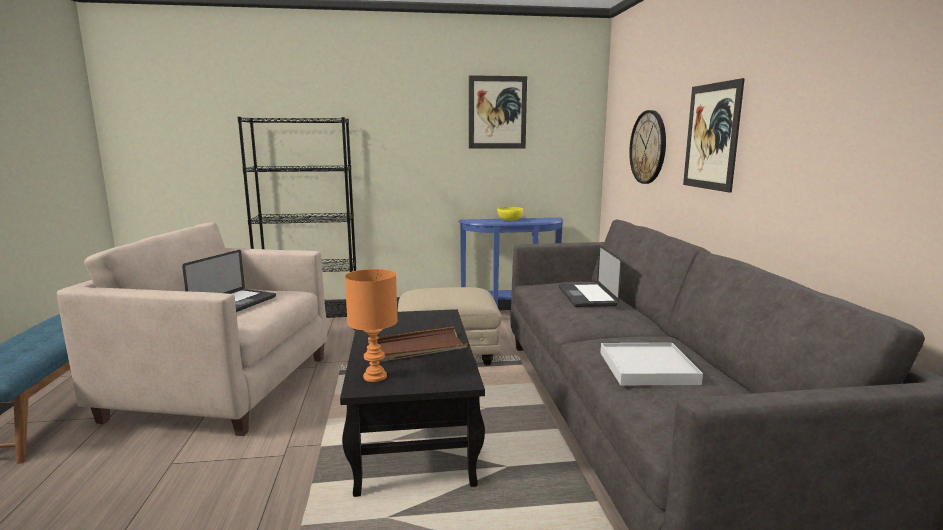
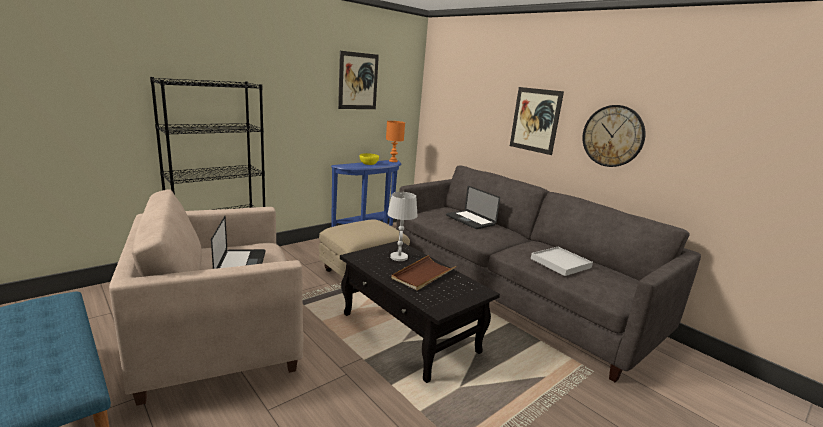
camera: 35 degrees left, 5 degrees up
(375, 376) = (433, 300): orange table lamp -> orange table lamp (393, 161)
(422, 325) = (399, 257): none -> white table lamp
(648, 147) = (473, 117): wall clock -> wall clock (613, 136)

